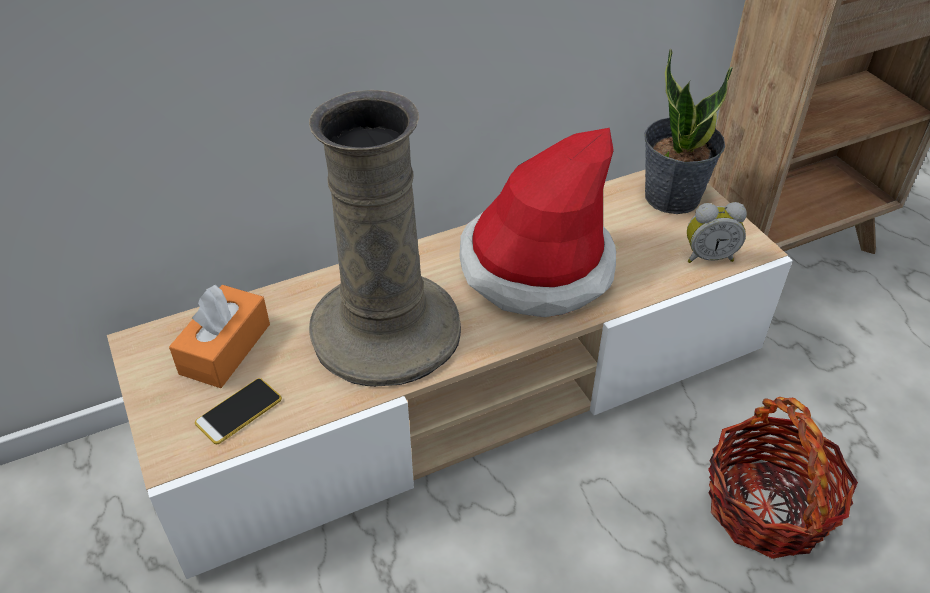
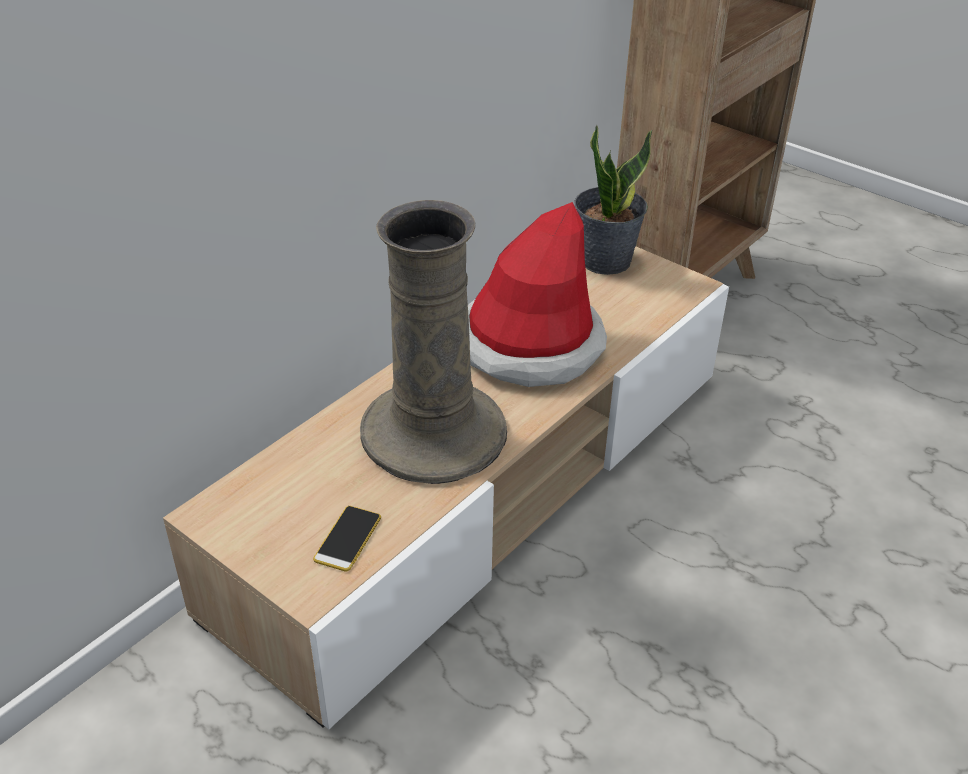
camera: 25 degrees left, 5 degrees down
(225, 349) = (294, 493): orange tissue box -> none
(708, 256) = (664, 300): alarm clock -> none
(767, 507) = (782, 497): basket -> none

